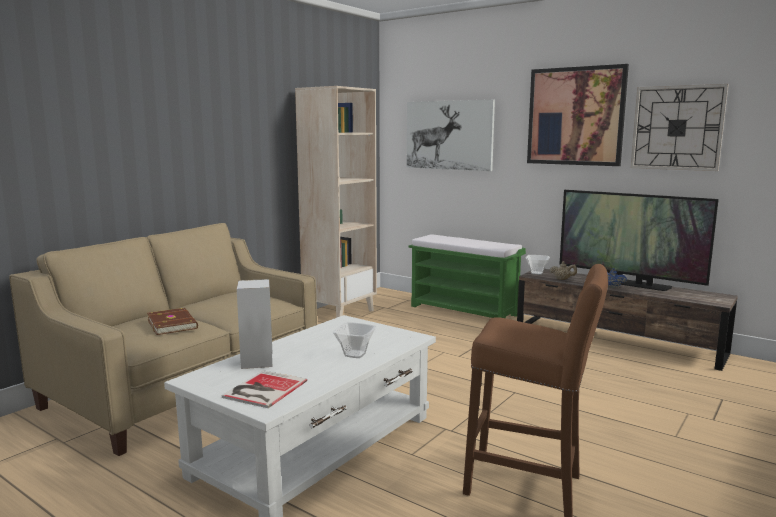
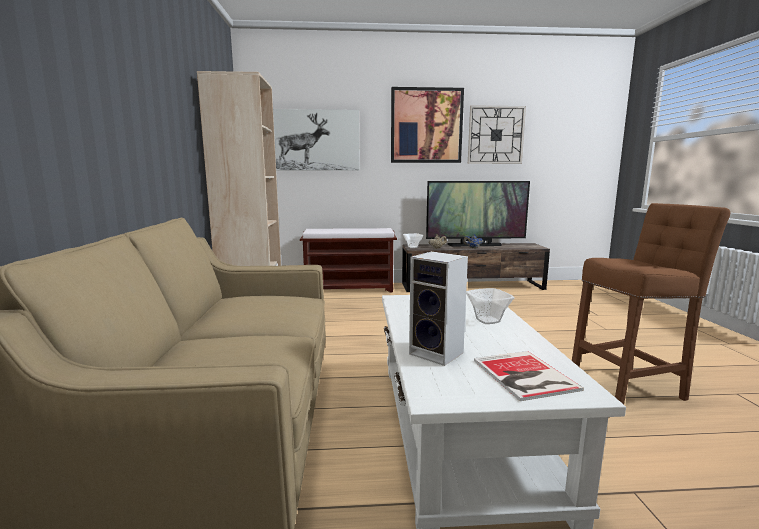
camera: 40 degrees left, 0 degrees up
(173, 324) = (248, 345): brown book -> none
(464, 310) = (350, 288): green bench -> brown bench

